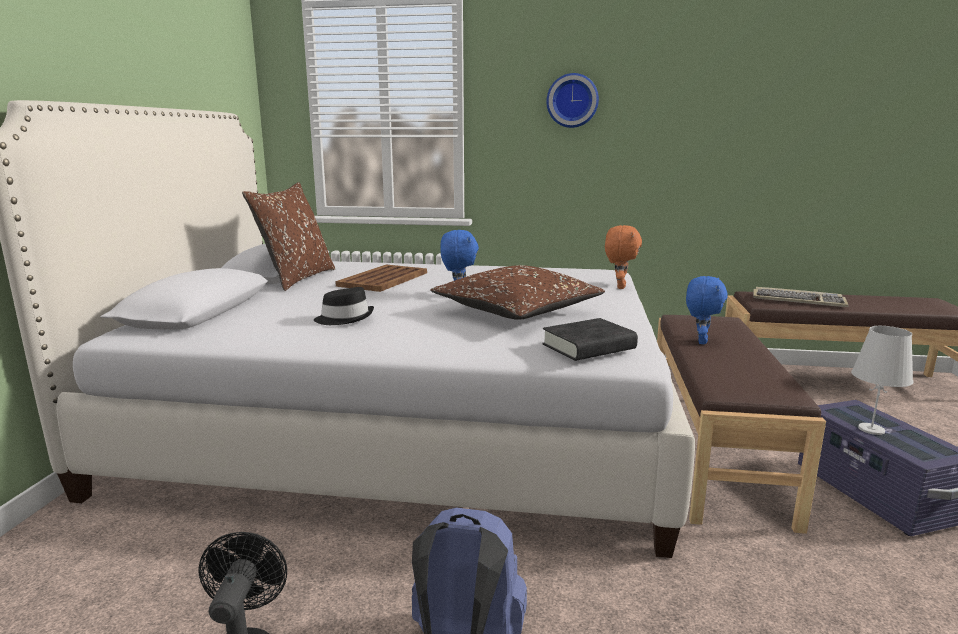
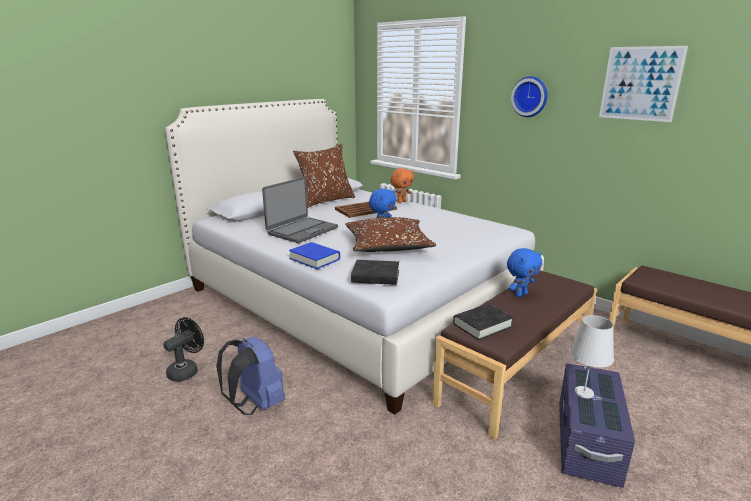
camera: 35 degrees right, 5 degrees up
(345, 318) = (302, 231): black hat -> laptop
(449, 348) = (314, 259): none -> blue book
(619, 287) = (492, 243): orange plush toy -> orange plush toy (401, 202)
(710, 78) = (640, 83): none -> picture
(733, 382) = (482, 325): none -> black book
(798, 300) = (680, 285): keyboard -> none

